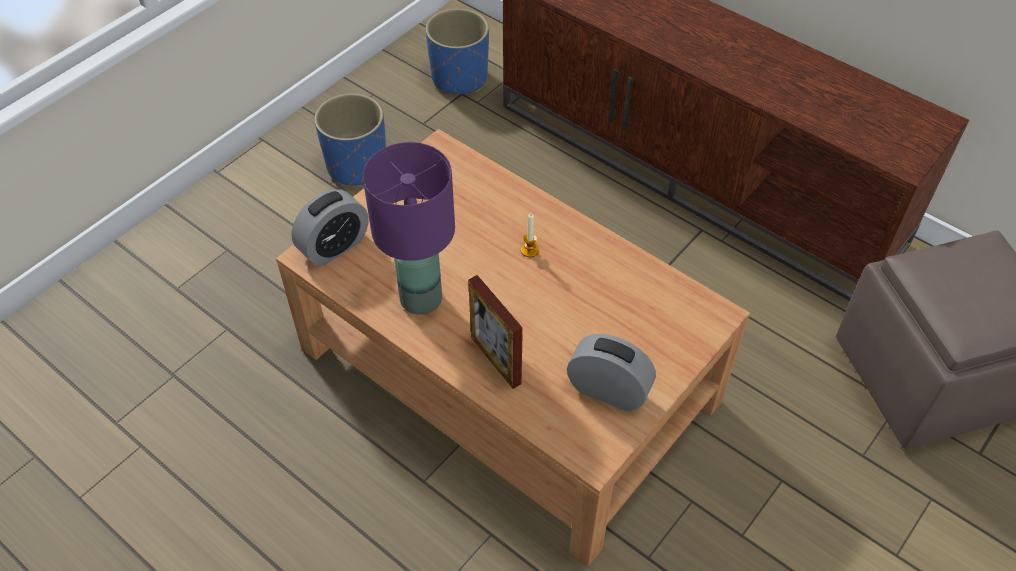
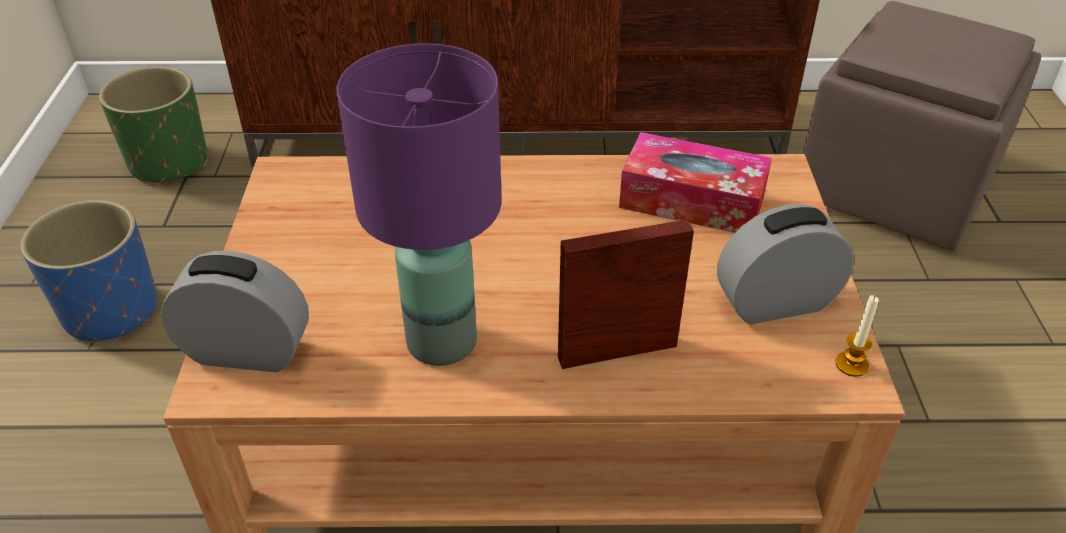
camera: 40 degrees left, 10 degrees down
(334, 246) = (247, 351): alarm clock -> alarm clock turned 90 degrees counterclockwise
(460, 78) = (169, 162): blue planter -> green planter
(495, 360) = (617, 352): picture frame -> picture frame turned 150 degrees clockwise
(529, 250) = (516, 217): candle -> candle (851, 364)
(638, 301) = (692, 201): none -> tissue box

